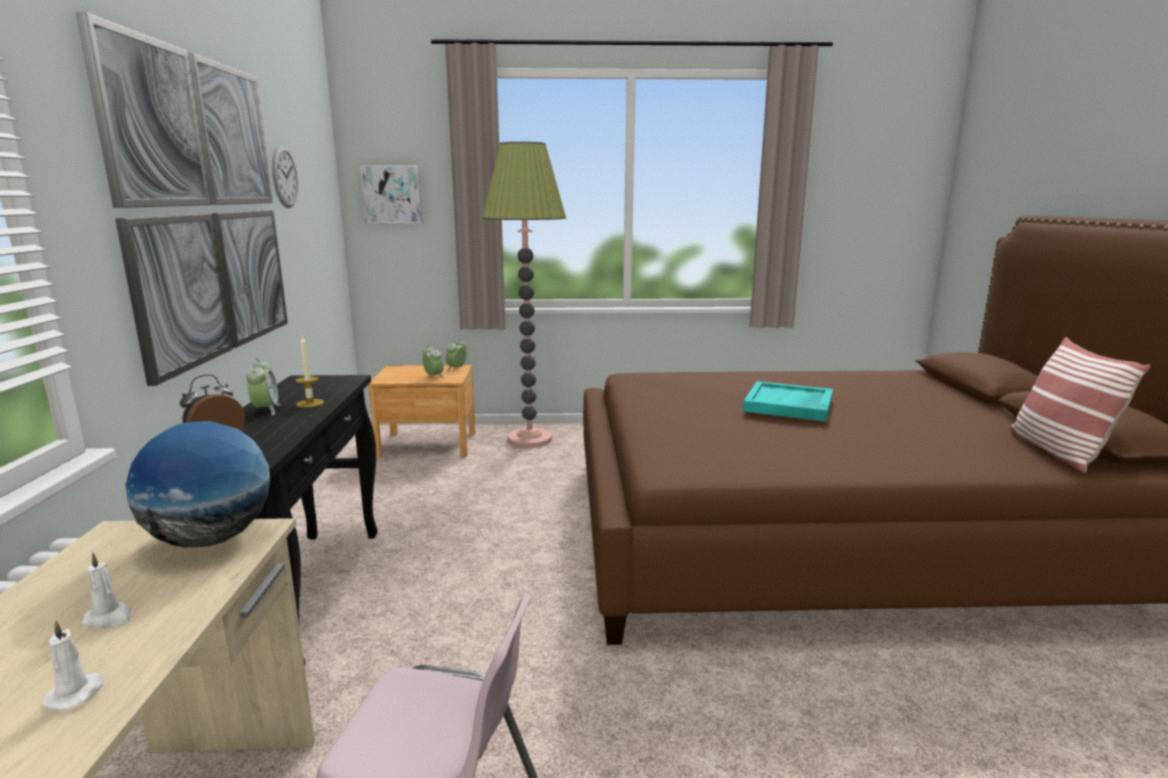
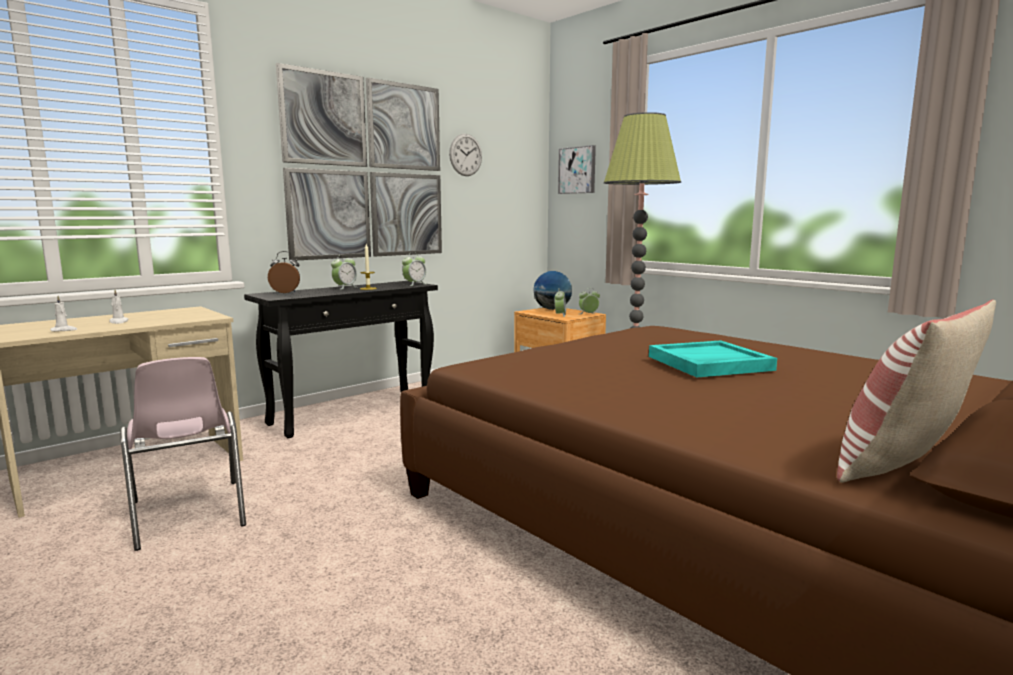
camera: 50 degrees right, 5 degrees down
(211, 539) = (197, 315): globe -> globe (552, 309)
(338, 380) = (414, 284): none -> alarm clock

